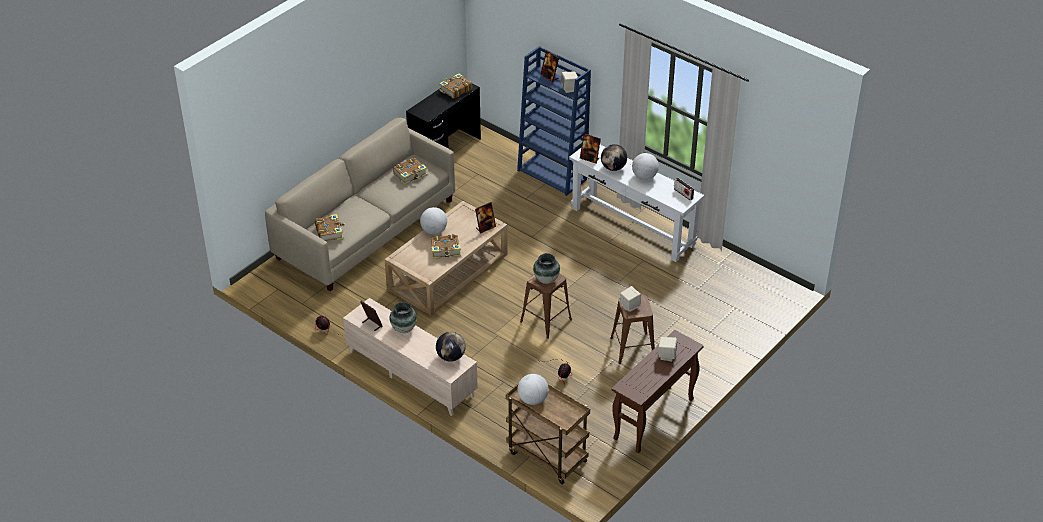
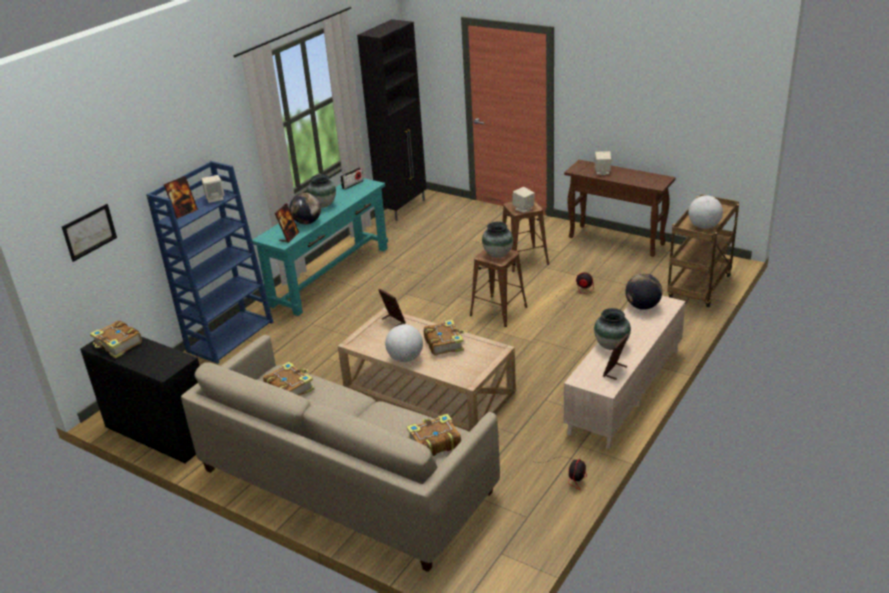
camera: 95 degrees left, 10 degrees down
(501, 32) = (89, 232): none -> picture
(632, 226) = (330, 276): white console table -> turquoise console table
(644, 176) = (323, 205): globe -> vase
(761, 277) = (403, 208): none -> black cabinet

